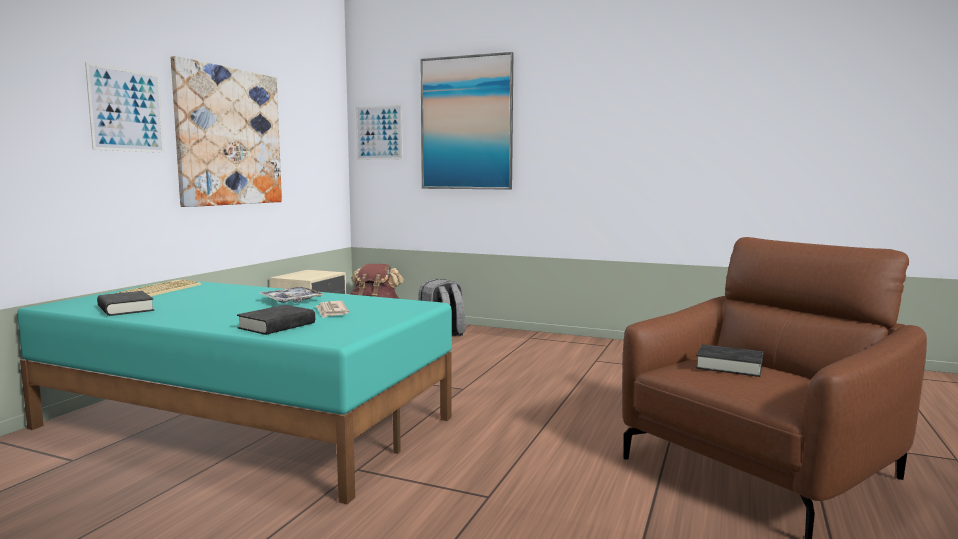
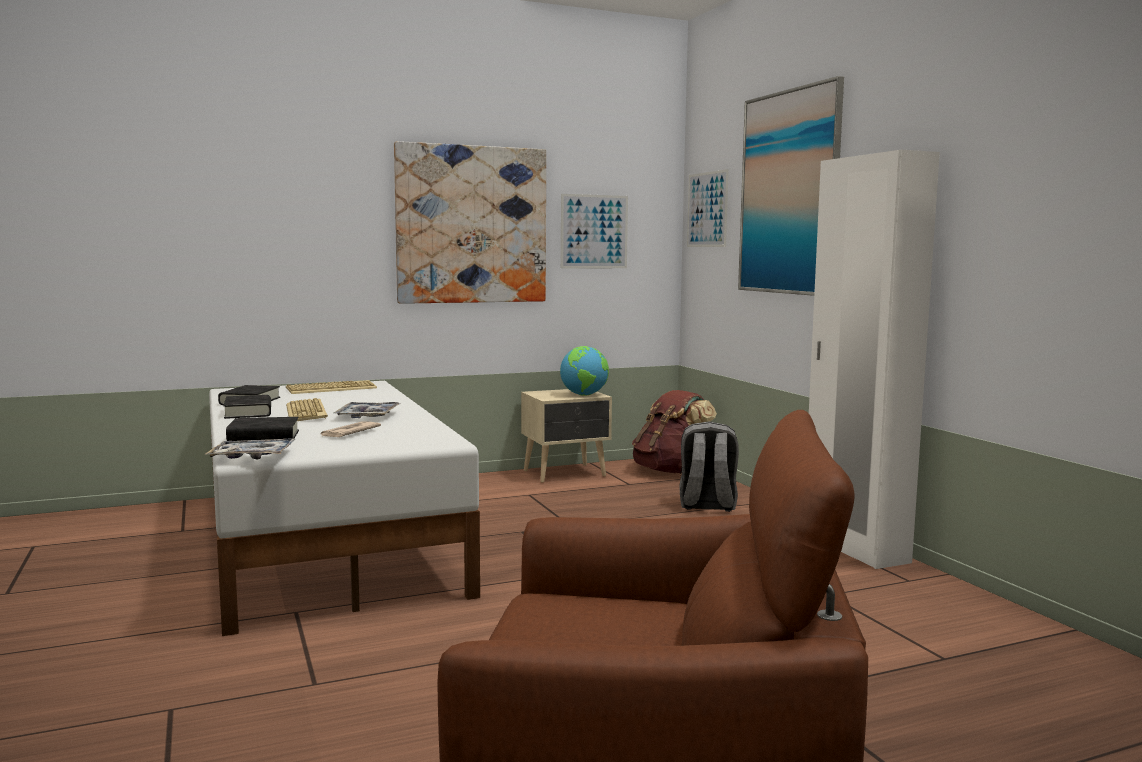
camera: 45 degrees right, 0 degrees up
(127, 110) = (337, 203): picture -> picture (594, 231)
(227, 306) = (307, 412): none -> keyboard
(245, 422) = (327, 539): turquoise bed -> white bed
(324, 273) = (584, 395): none -> globe
(338, 337) = (252, 457): none -> tray
(556, 338) = (854, 548): none -> white wardrobe
(729, 366) = (611, 620): black book -> black book (248, 412)

